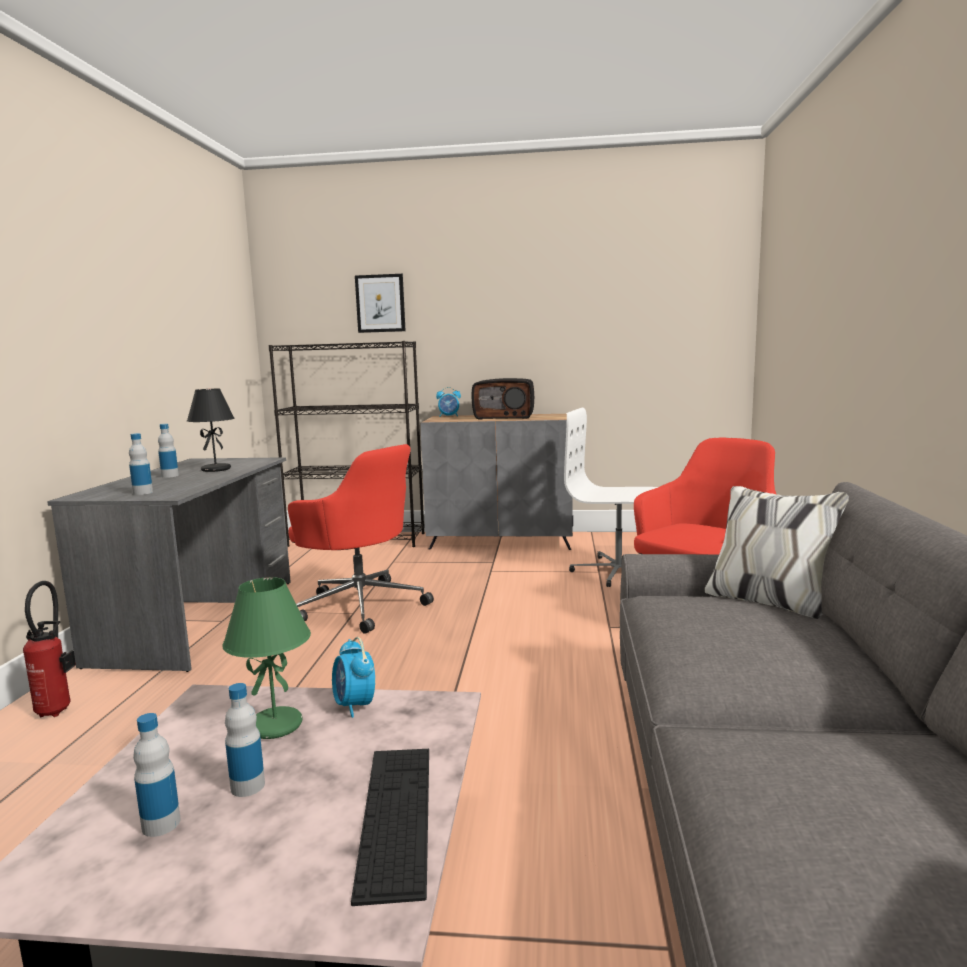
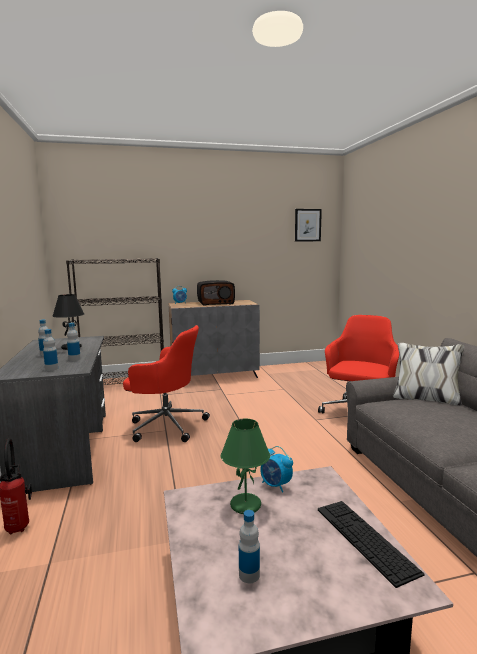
camera: 20 degrees left, 0 degrees up
(247, 786) = (271, 542): bottle -> bottle (74, 359)
(380, 303) = (134, 234): picture -> picture (307, 225)
(618, 572) = (293, 388): white office chair -> none

